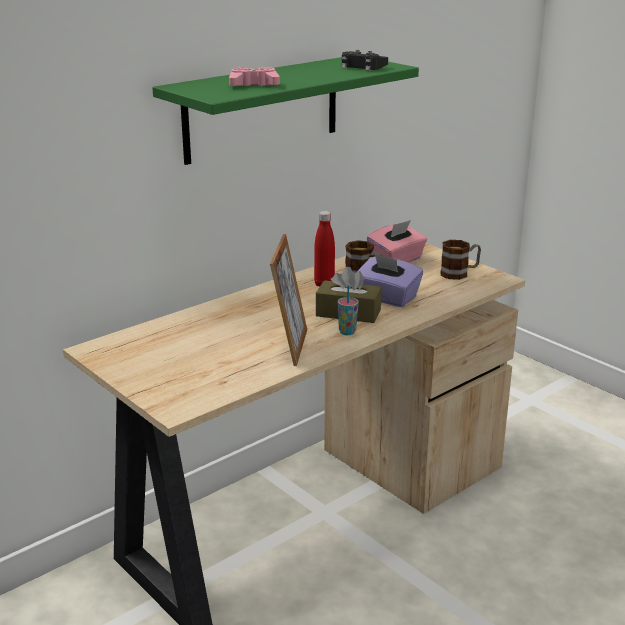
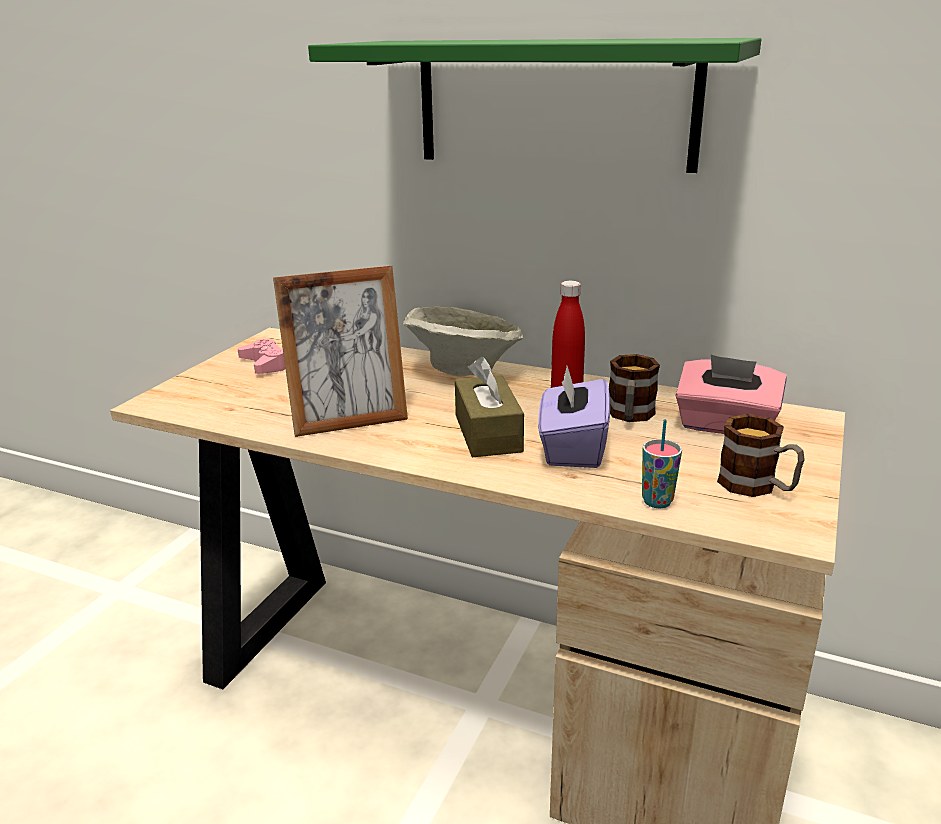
camera: 65 degrees right, 0 degrees up
(251, 300) = (464, 371): none -> beige bowl
(253, 85) = (439, 41): pink game controller -> pink game controller (265, 364)
(347, 332) = (423, 446): cup -> cup (657, 502)
(362, 67) = (663, 39): black game controller -> none

